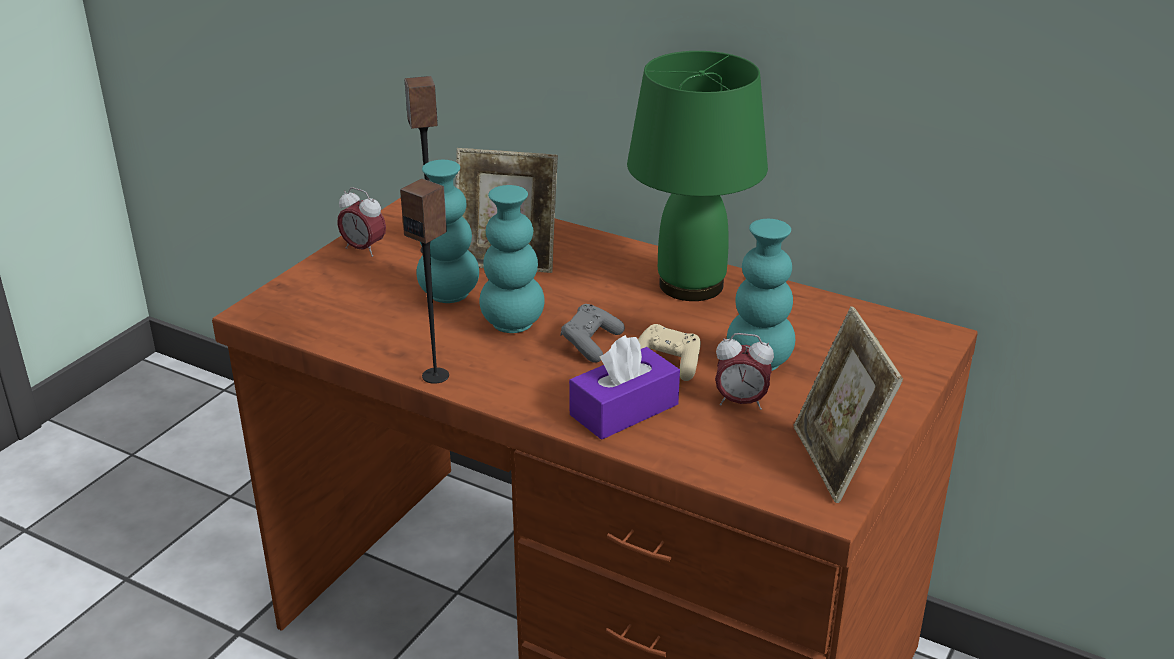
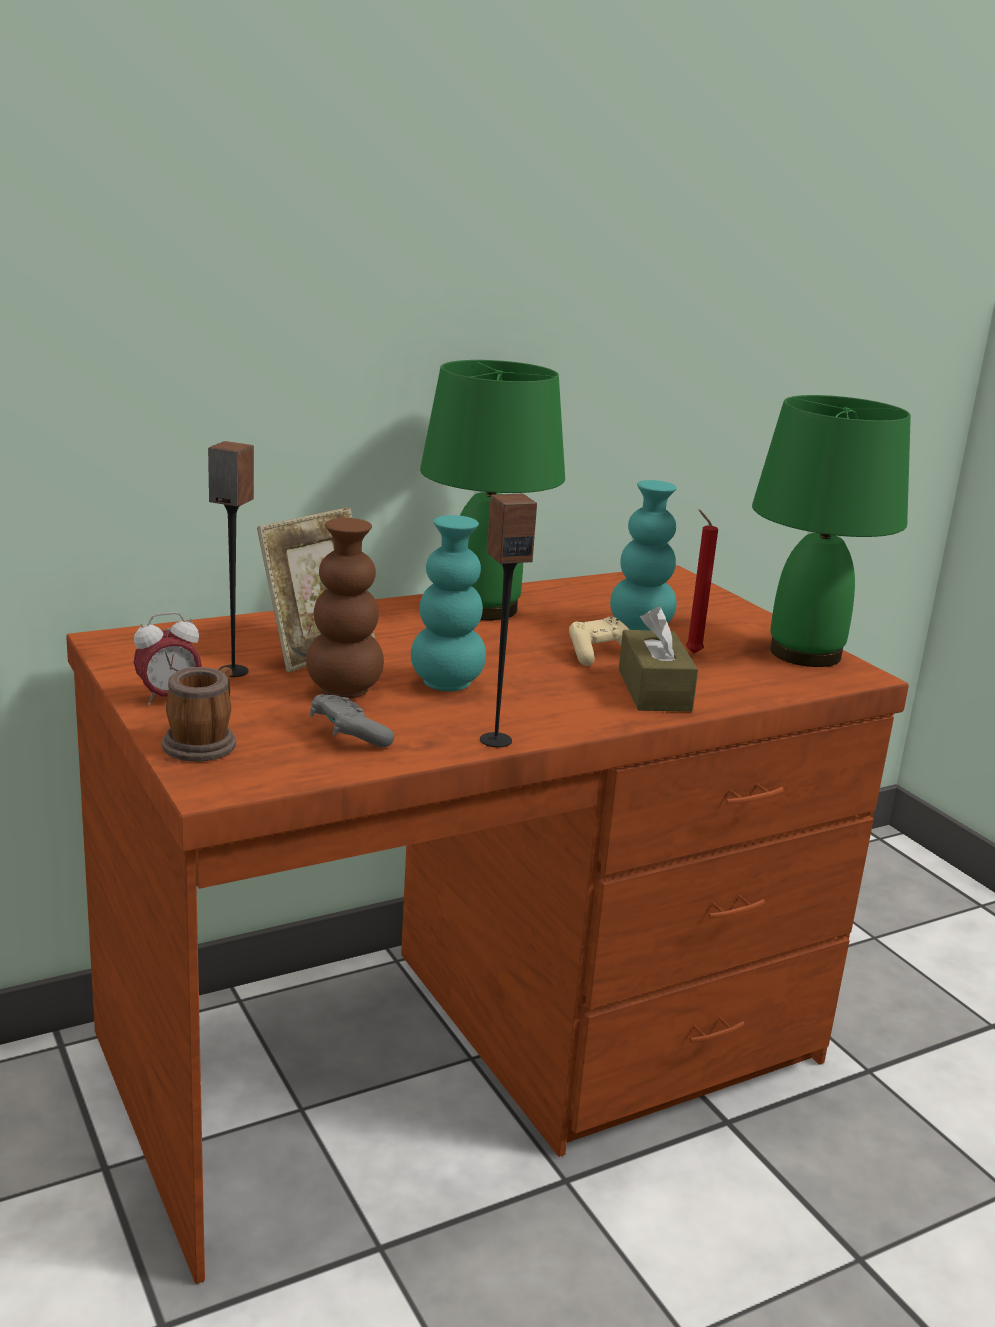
camera: 60 degrees left, 10 degrees down
(312, 285) = (204, 743): none -> mug
(449, 295) = (344, 691): turquoise vase -> brown vase
(591, 343) = (528, 668): grey game controller -> grey game controller (348, 736)
(624, 410) = (654, 690): purple tissue box -> brown tissue box
(741, 402) = (691, 652): alarm clock -> red candle
(837, 462) = (806, 653): picture frame -> green table lamp

